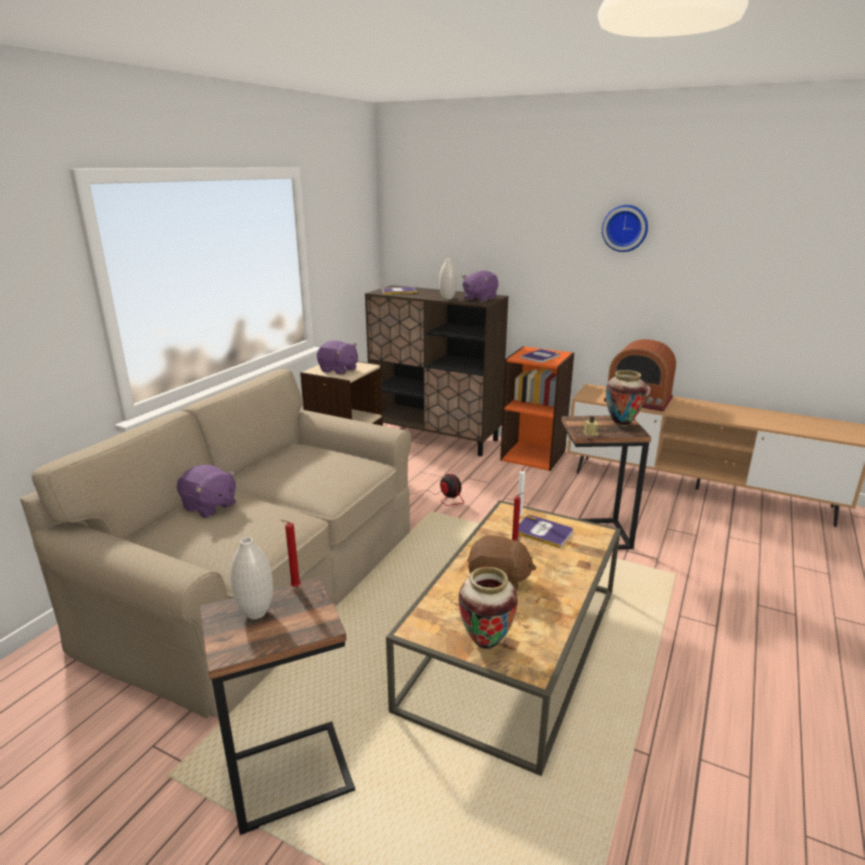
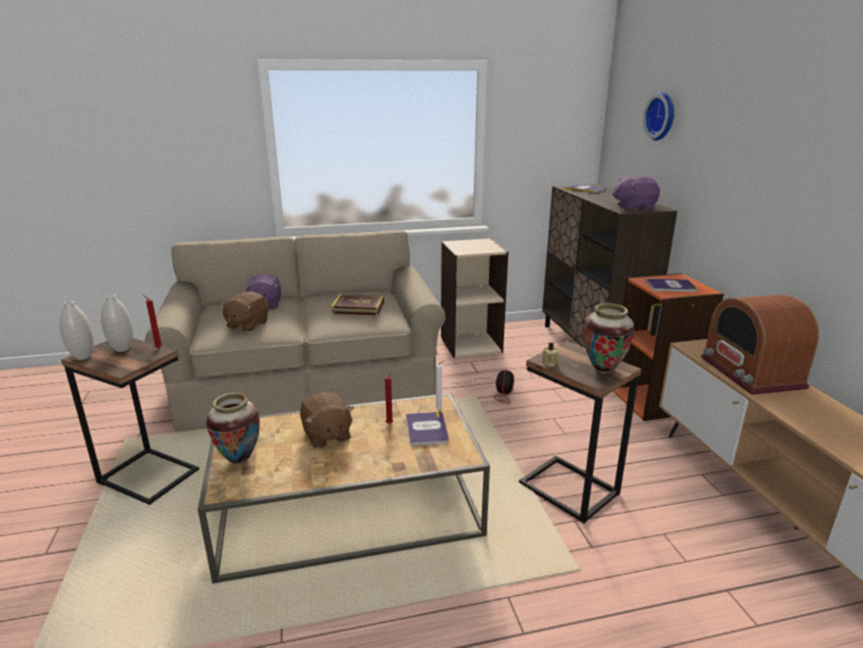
camera: 50 degrees right, 0 degrees up
(247, 533) = (247, 325): none -> brown plush toy
(320, 466) = (358, 308): none -> book
(338, 370) = (468, 246): purple plush toy -> none
(447, 298) = (604, 201): white vase -> white vase (83, 357)
(625, 228) = (803, 138): wall clock -> wall clock (662, 116)

